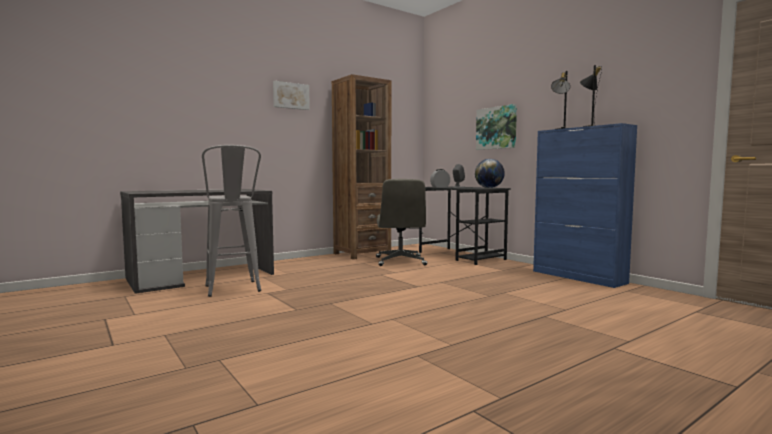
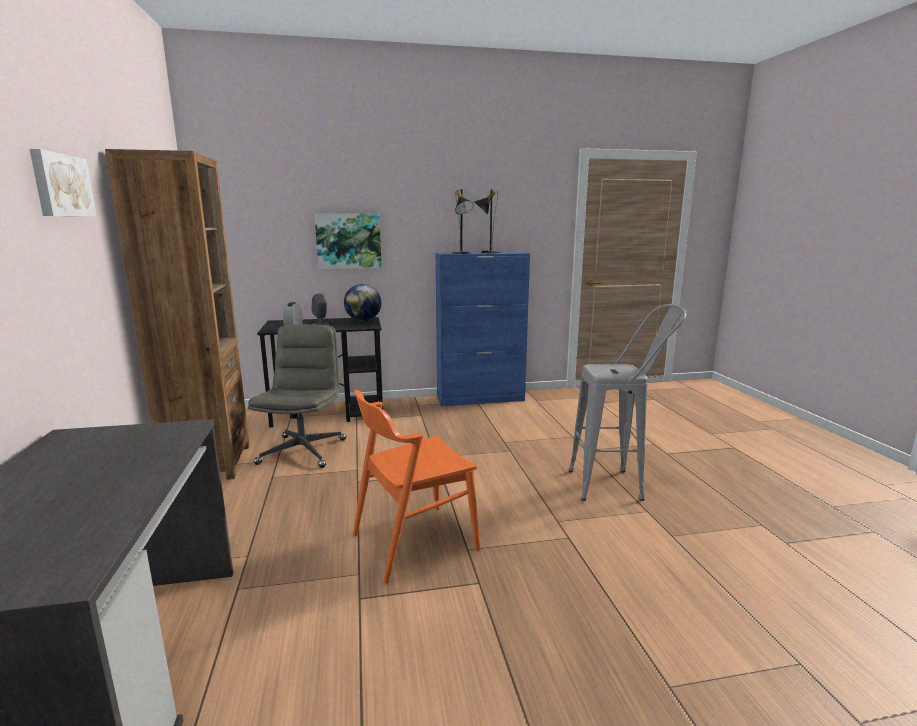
camera: 65 degrees left, 10 degrees up
(233, 291) = (309, 639): grey stool -> grey stool (617, 485)
(327, 293) = (414, 542): none -> orange chair
(400, 261) = (303, 451): grey office chair -> grey office chair turned 105 degrees counterclockwise

